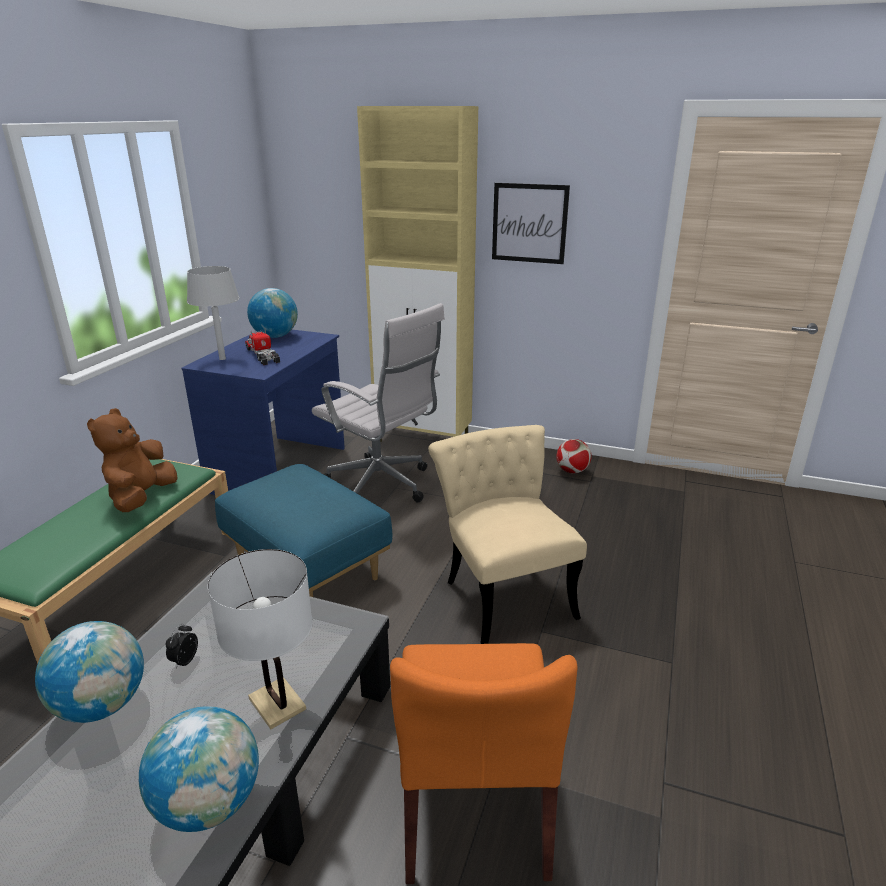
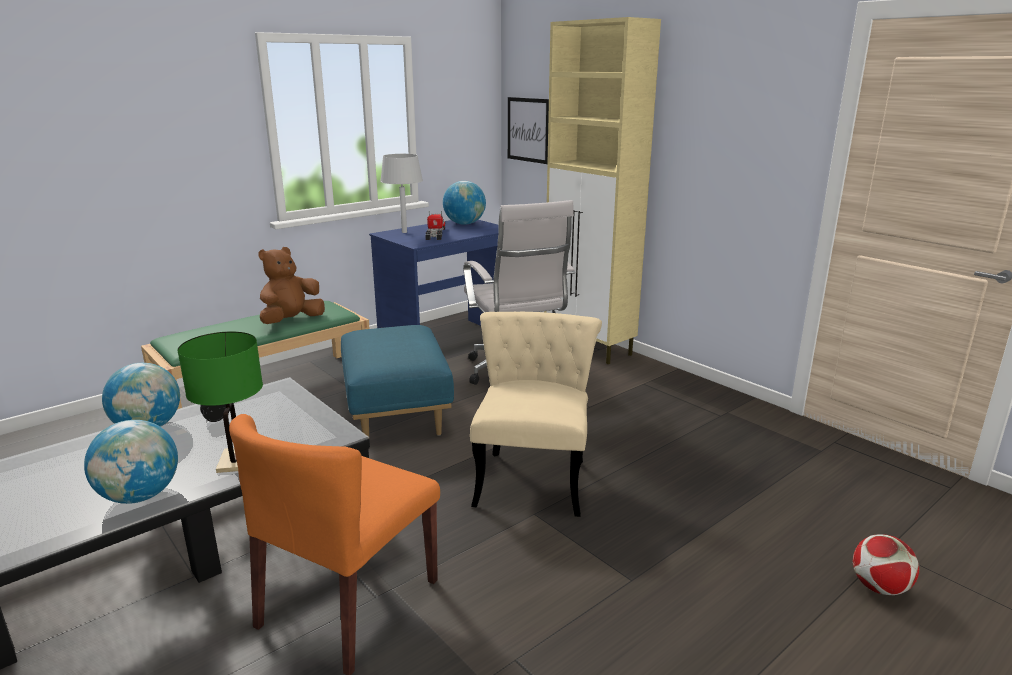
camera: 30 degrees right, 5 degrees down
(277, 704) = (236, 461): white table lamp -> green table lamp
(529, 223) = (701, 135): picture -> picture (528, 130)
(572, 471) = (710, 403): football -> football (879, 587)

